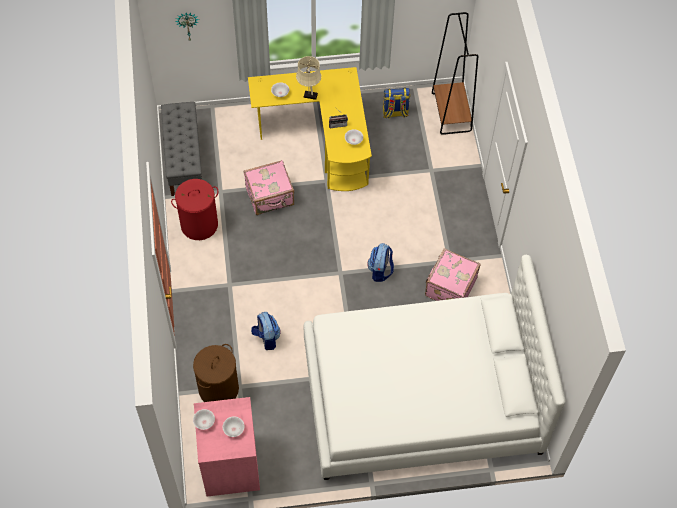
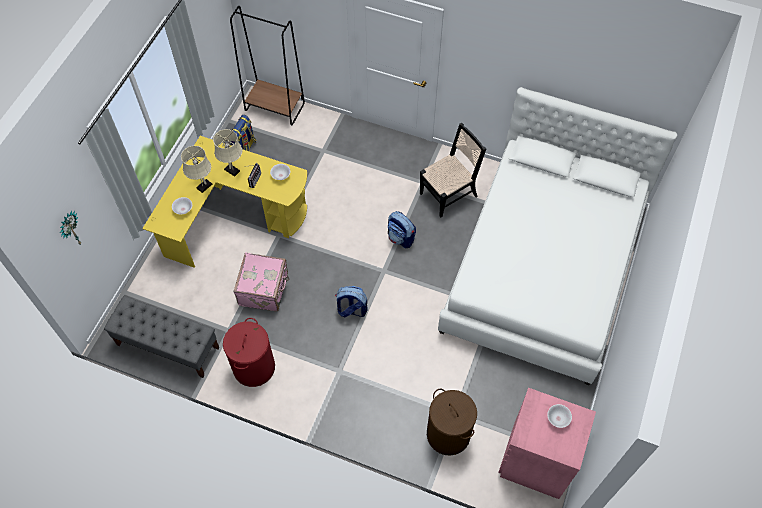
camera: 60 degrees left, 0 degrees up
(204, 422) = (537, 443): white bowl -> none
(266, 338) = (416, 365): backpack -> backpack (351, 310)
(337, 106) = (233, 171): none -> beige table lamp
(449, 287) = (448, 195): pink suitcase -> chair

